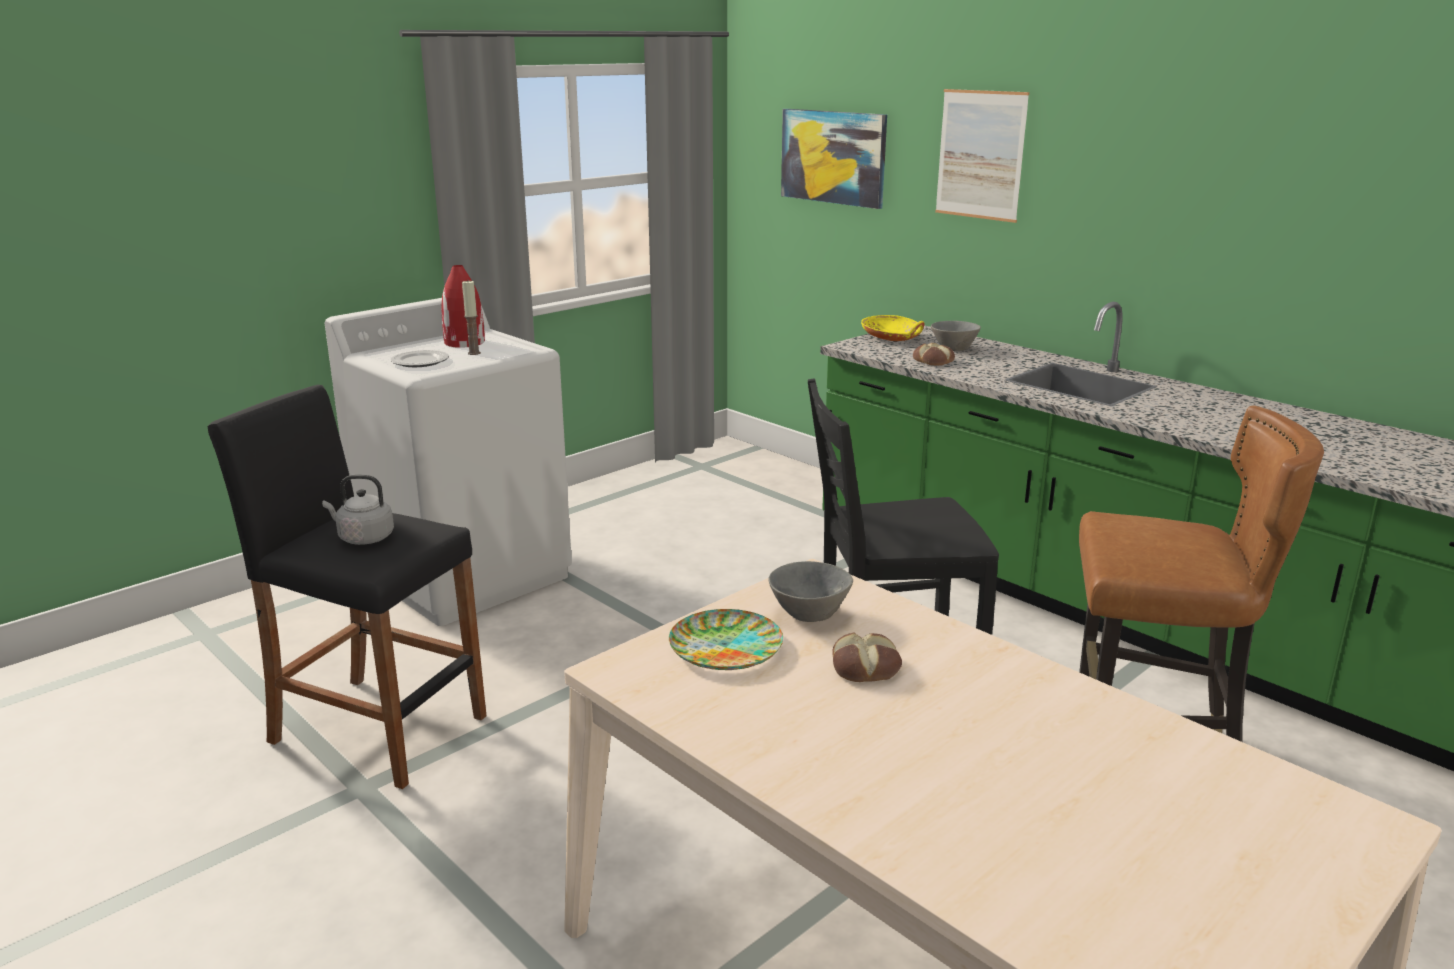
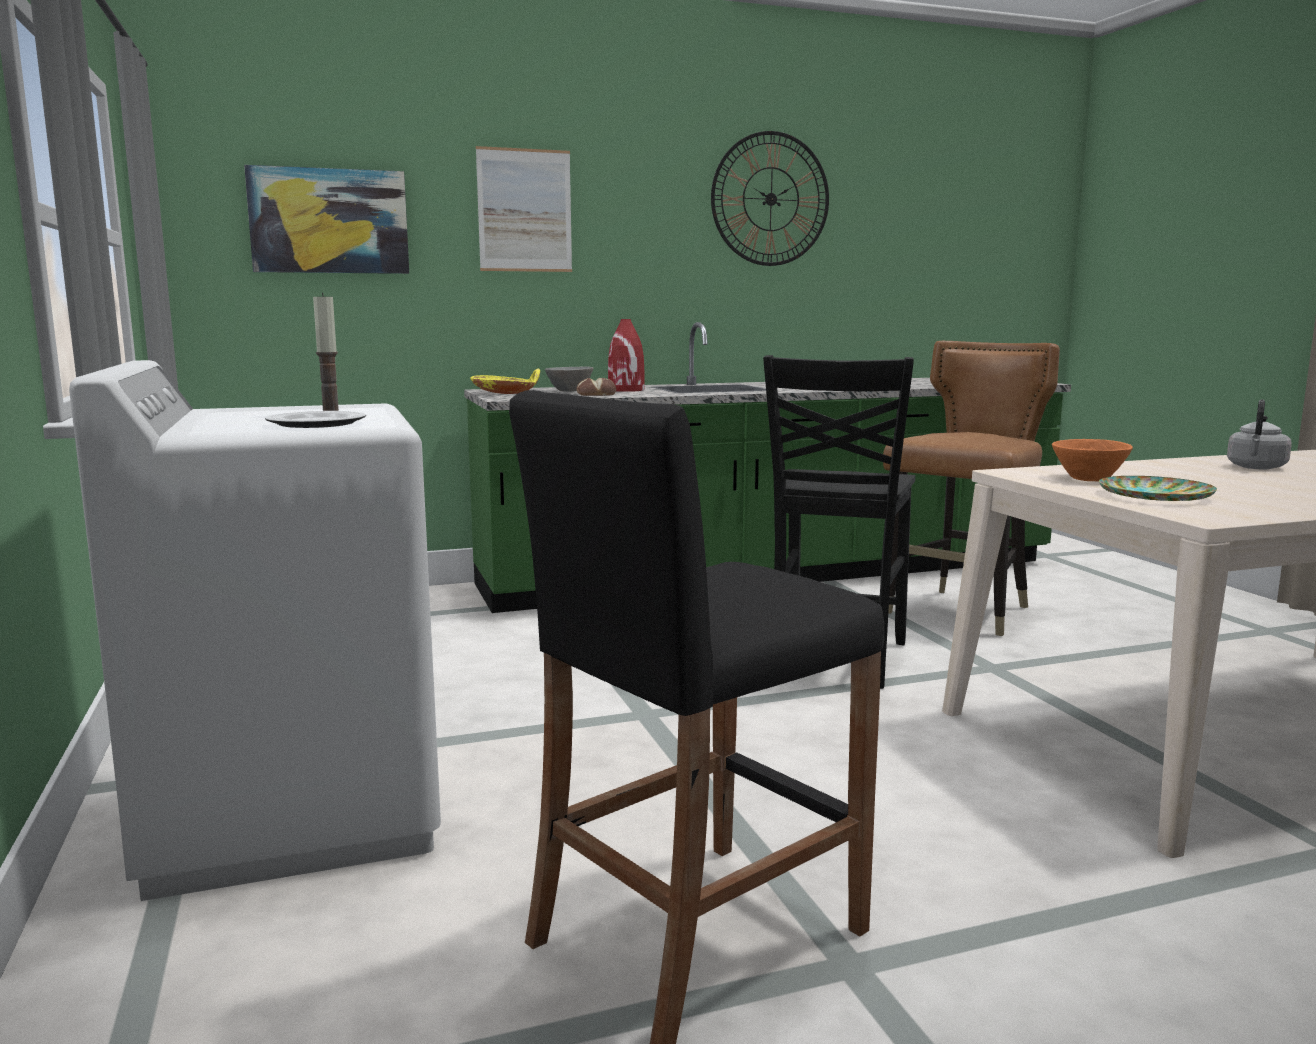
camera: 65 degrees left, 10 degrees down
(363, 538) = (740, 588): grey kettle -> grey kettle (1256, 468)
(464, 342) = (258, 413): red vase -> red vase (626, 390)
(808, 612) = (1086, 478): grey bowl -> orange bowl
(866, 666) = (1187, 479): bread -> none
(1269, 153) = (770, 199): none -> wall clock

